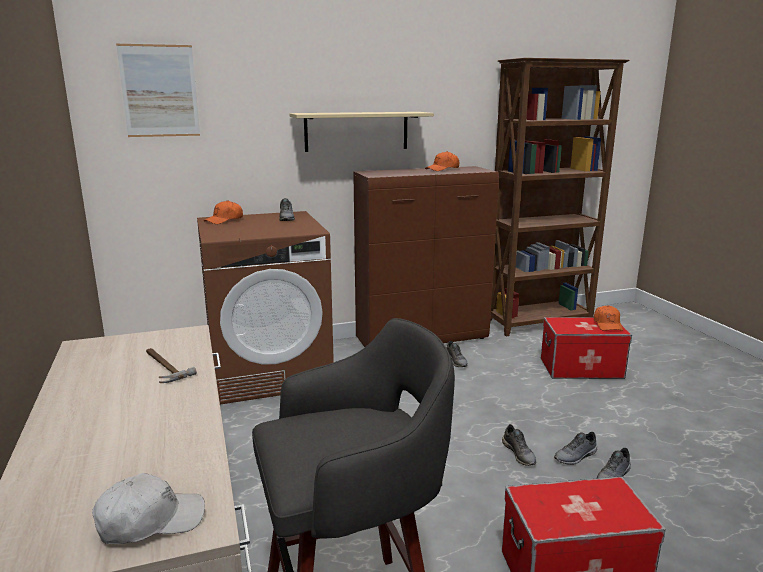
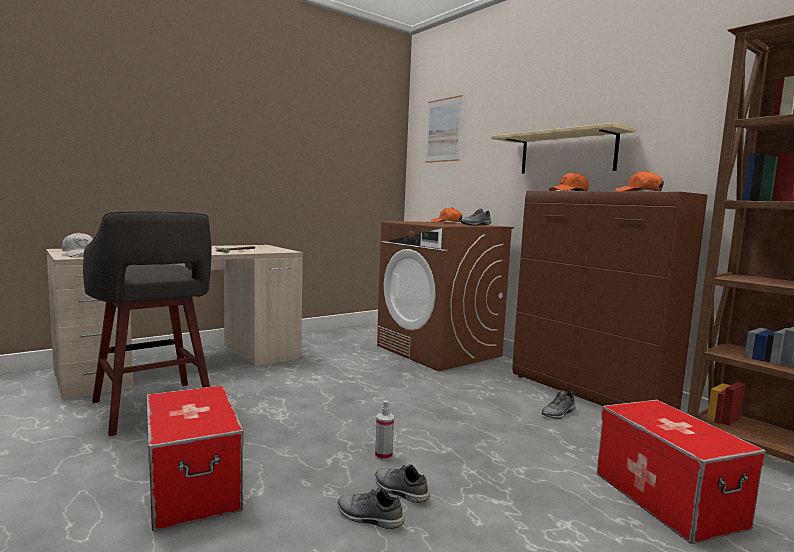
camera: 70 degrees right, 10 degrees down
(519, 454) = (383, 456): grey shoe -> spray bottle
(607, 324) = (711, 441): orange cap -> orange cap (569, 191)

